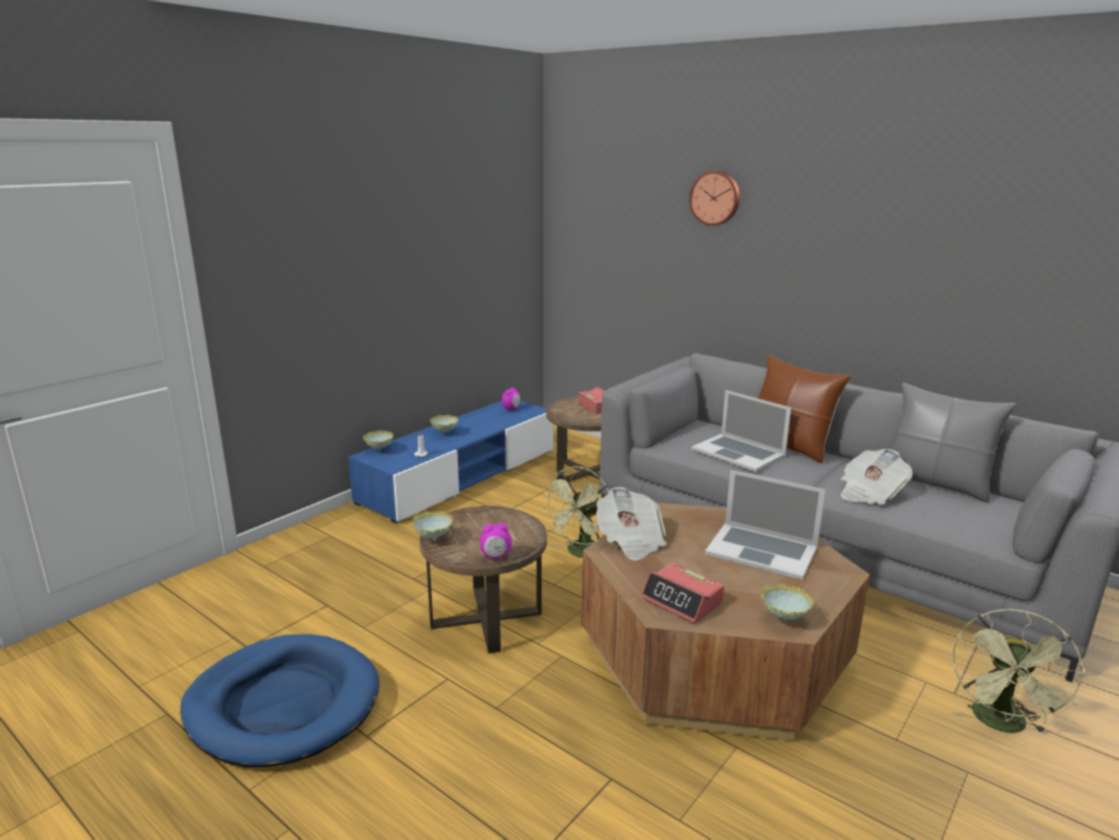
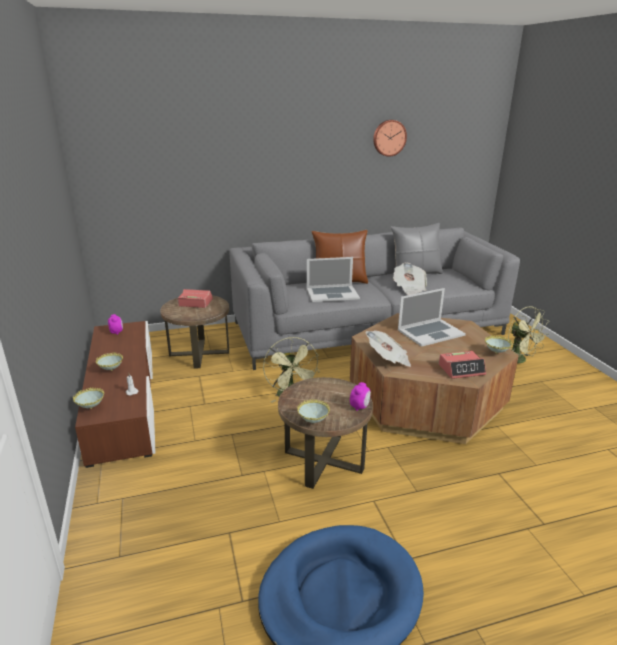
camera: 55 degrees left, 5 degrees up
(461, 475) = (124, 400): blue tv stand -> brown tv stand
(715, 198) = (235, 132): wall clock -> wall clock (389, 138)

